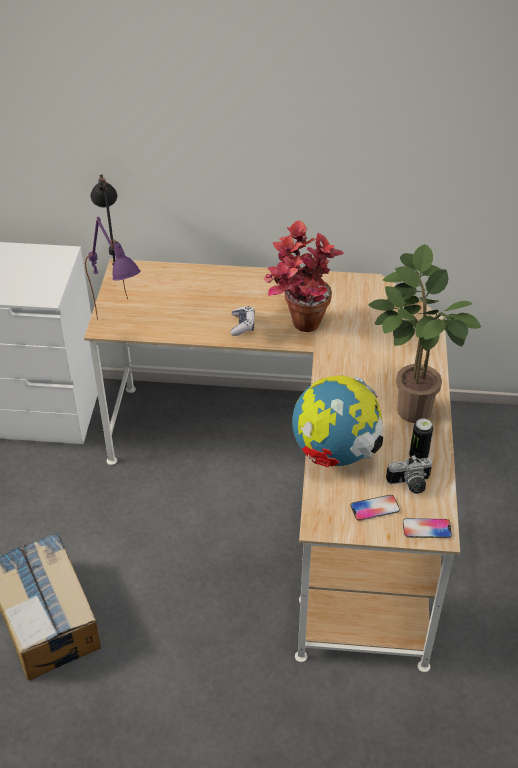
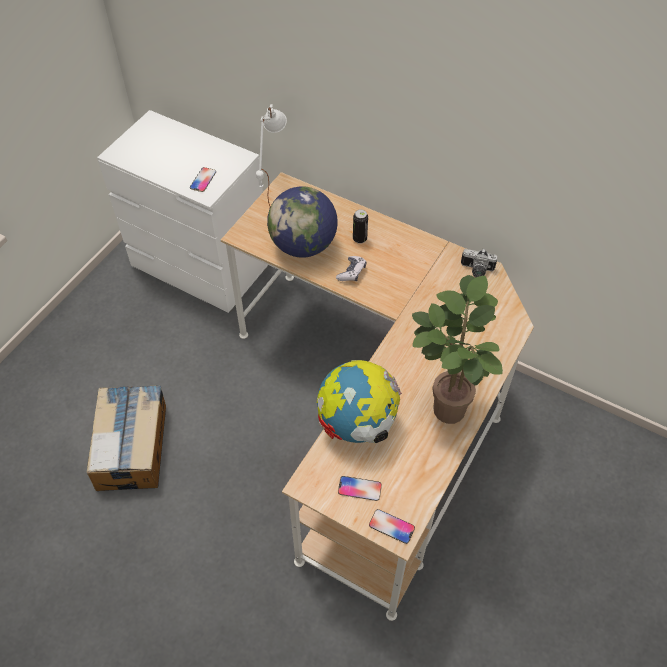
camera: 25 degrees right, 10 degrees up
(34, 285) = (203, 180): none -> phone
(115, 283) = (272, 197): black table lamp -> white table lamp
(120, 331) = (251, 243): purple table lamp -> none
(177, 316) = (303, 245): none -> globe
(297, 328) = (396, 292): potted plant -> none
(410, 485) = (403, 479): camera -> camera (476, 270)
(418, 456) = (426, 455): can -> can (359, 239)

